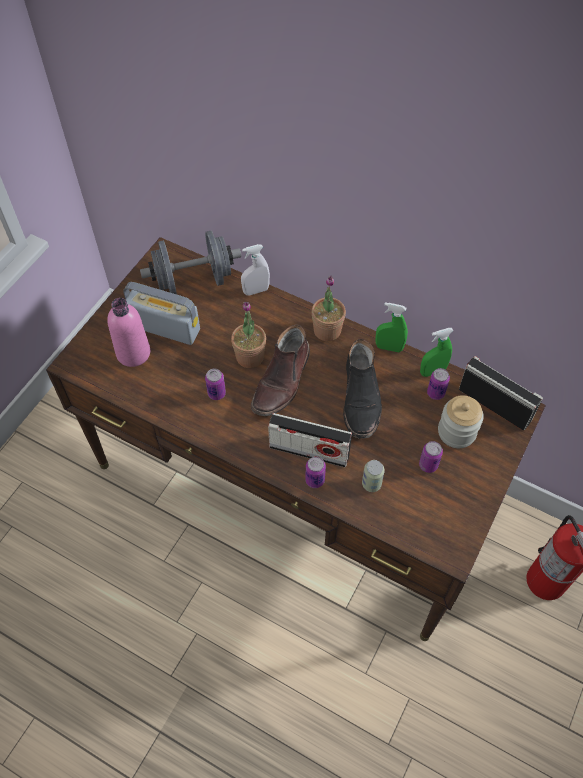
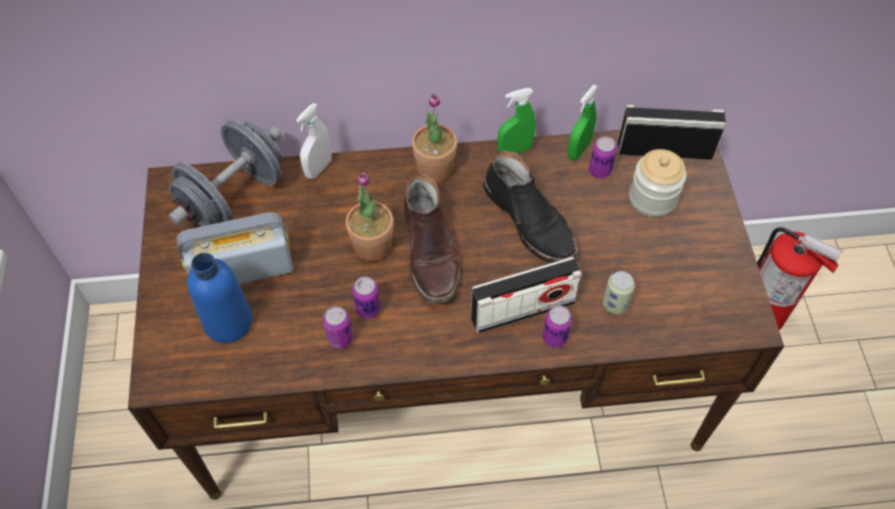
camera: 35 degrees left, 0 degrees up
(133, 353) = (228, 322): pink bottle -> blue bottle
(428, 465) = (653, 249): can -> can (340, 338)

